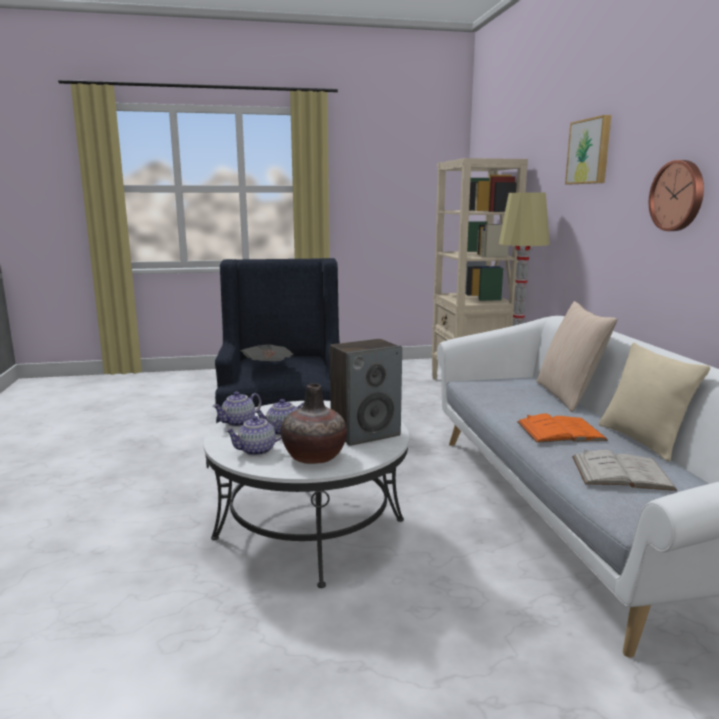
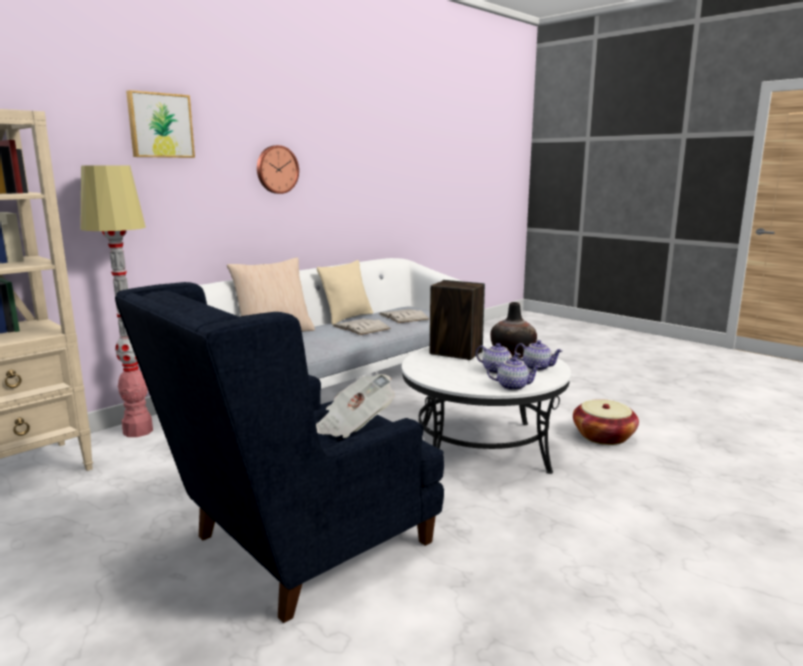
camera: 125 degrees left, 0 degrees up
(208, 627) = (603, 436): none -> basket
(560, 431) = (361, 327): orange book -> white book

